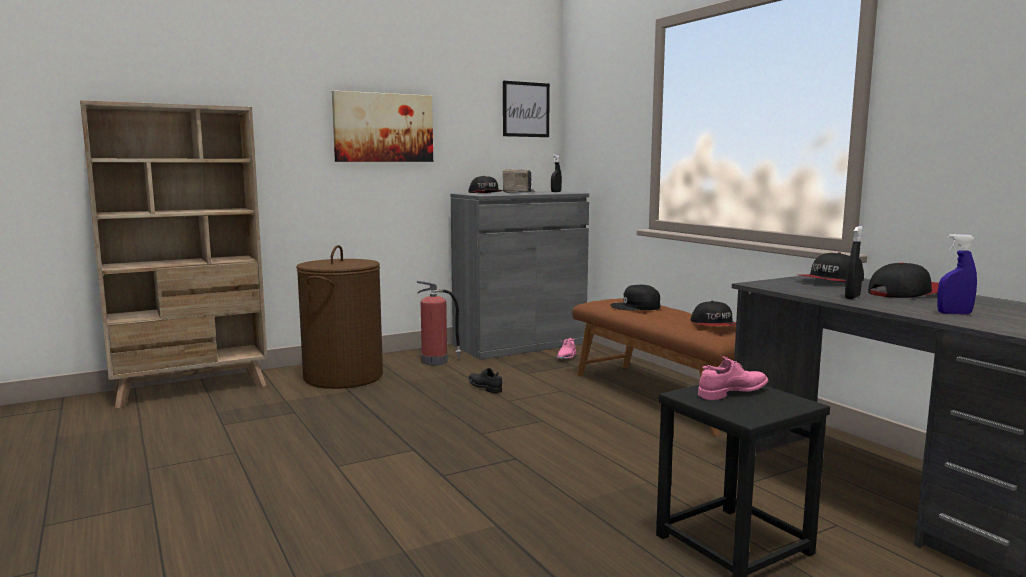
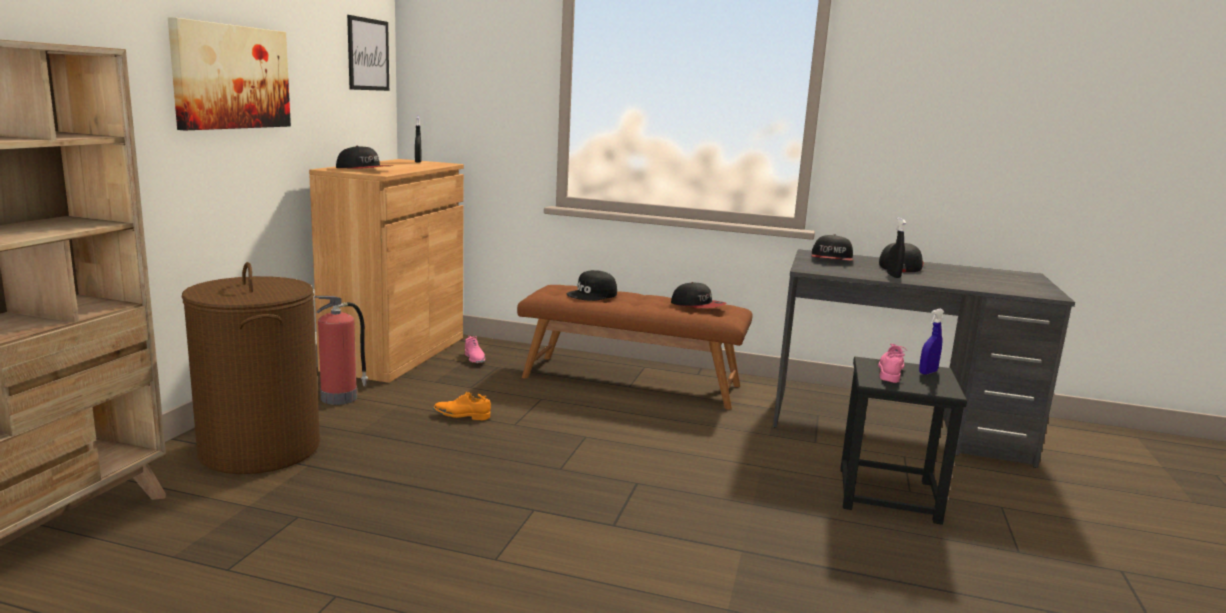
camera: 45 degrees left, 5 degrees up
(484, 387) = (461, 416): black shoe -> orange shoe
(519, 193) = (391, 166): radio -> none
(520, 344) = (395, 353): grey cabinet -> brown cabinet
(954, 313) = (974, 283): blue spray bottle -> blue spray bottle (928, 372)

